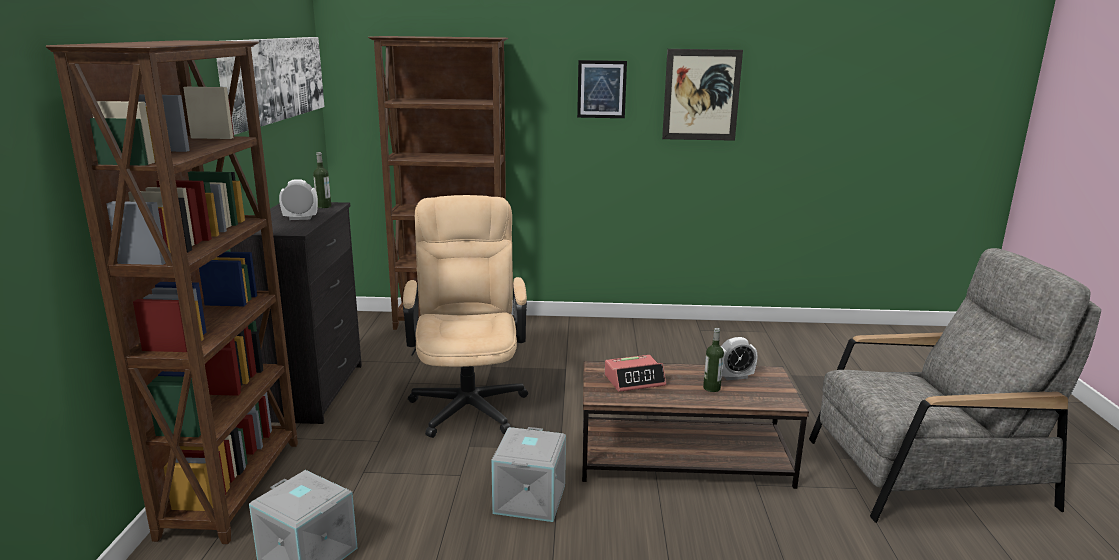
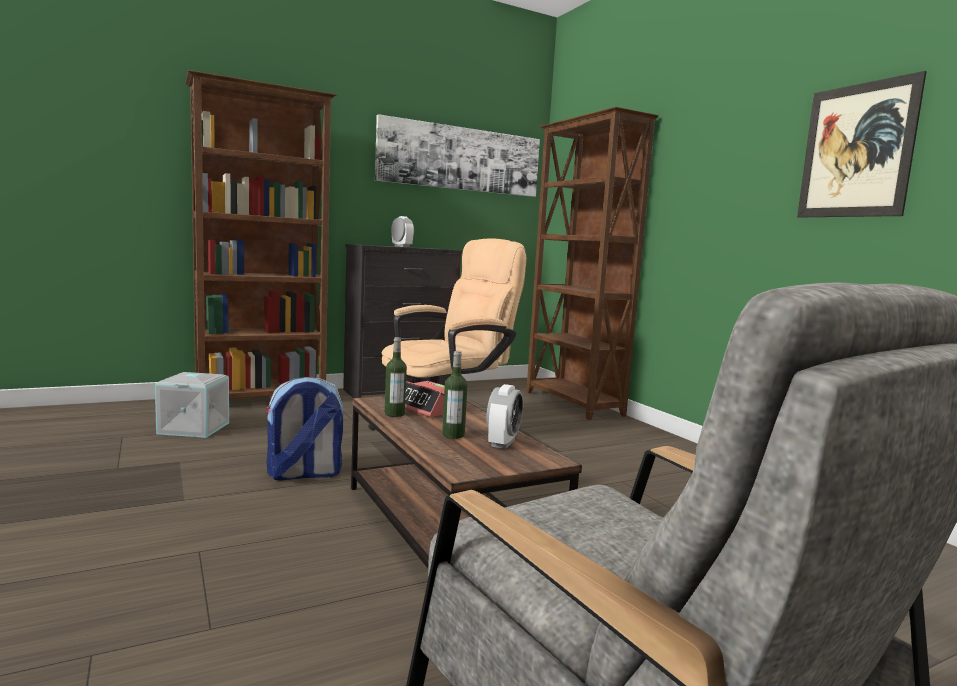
camera: 60 degrees right, 10 degrees down
(324, 206) = (439, 248): bottle -> bottle (394, 414)
(531, 499) = (304, 474): grey storage box -> backpack
(601, 89) = (736, 158): picture -> none
(735, 377) = (503, 443): alarm clock -> alarm clock turned 120 degrees counterclockwise

